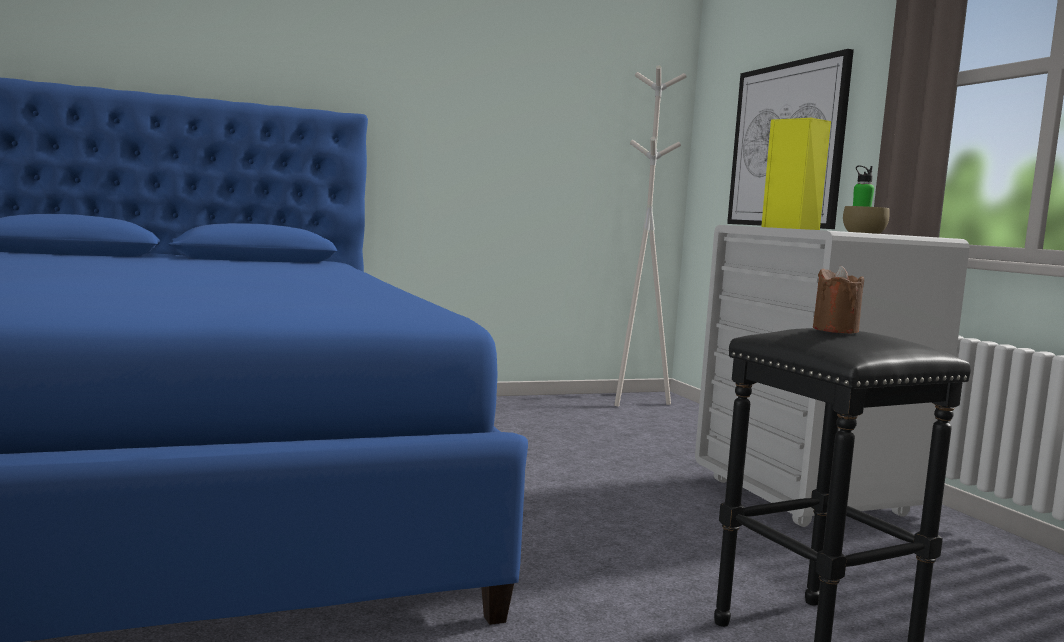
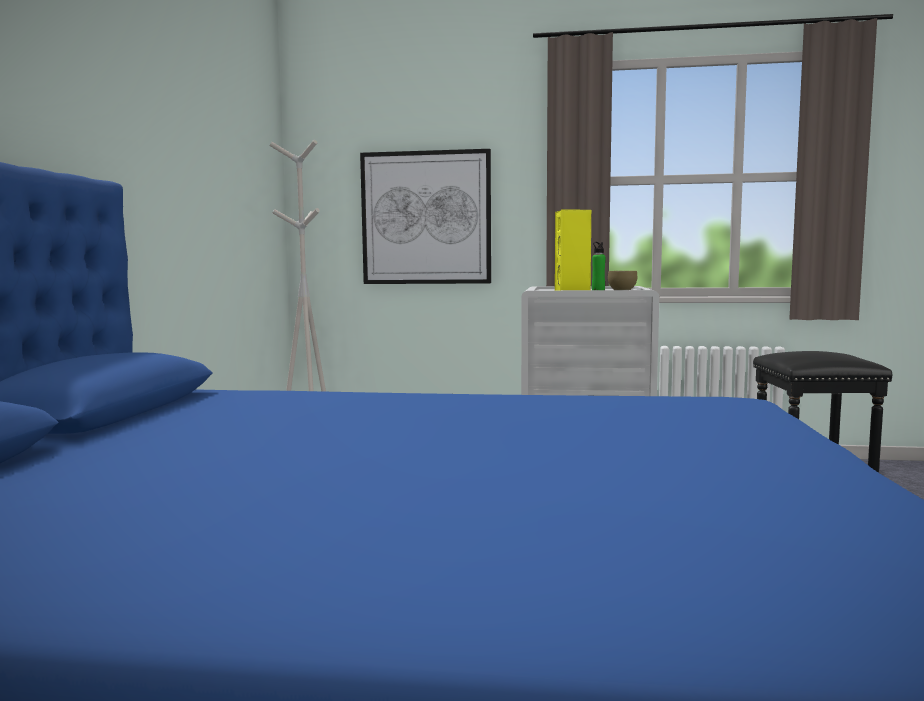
camera: 60 degrees left, 0 degrees up
(835, 330) = (823, 352): brown candle -> none

